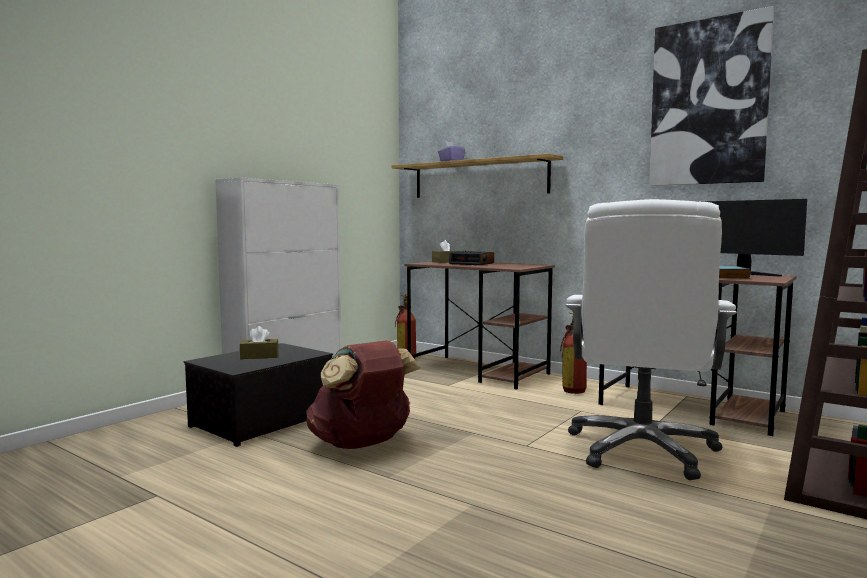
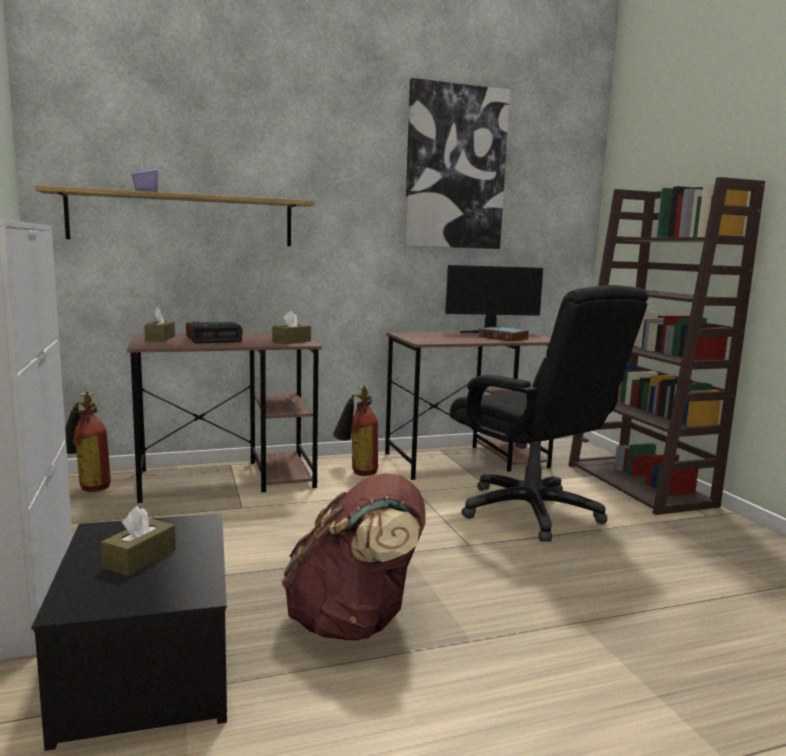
camera: 55 degrees left, 5 degrees up
(513, 267) = (291, 341): none -> brown tissue box
(642, 450) = (531, 511): white office chair -> black office chair

